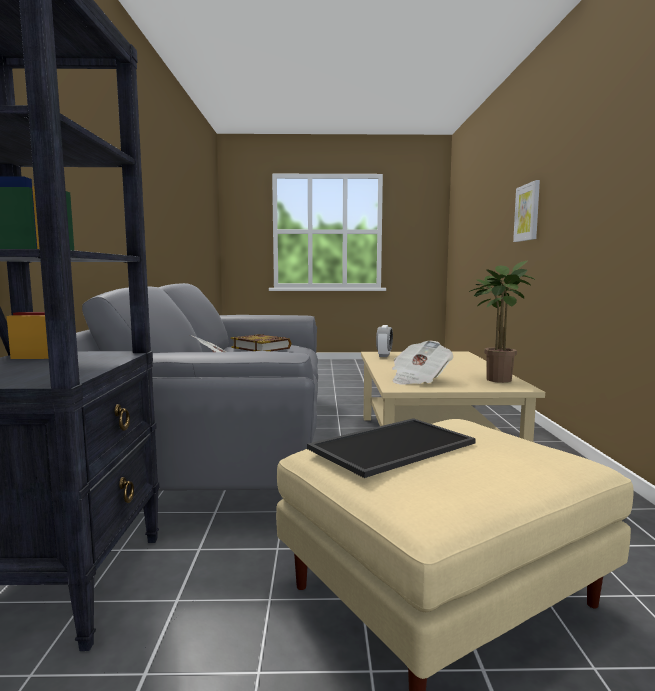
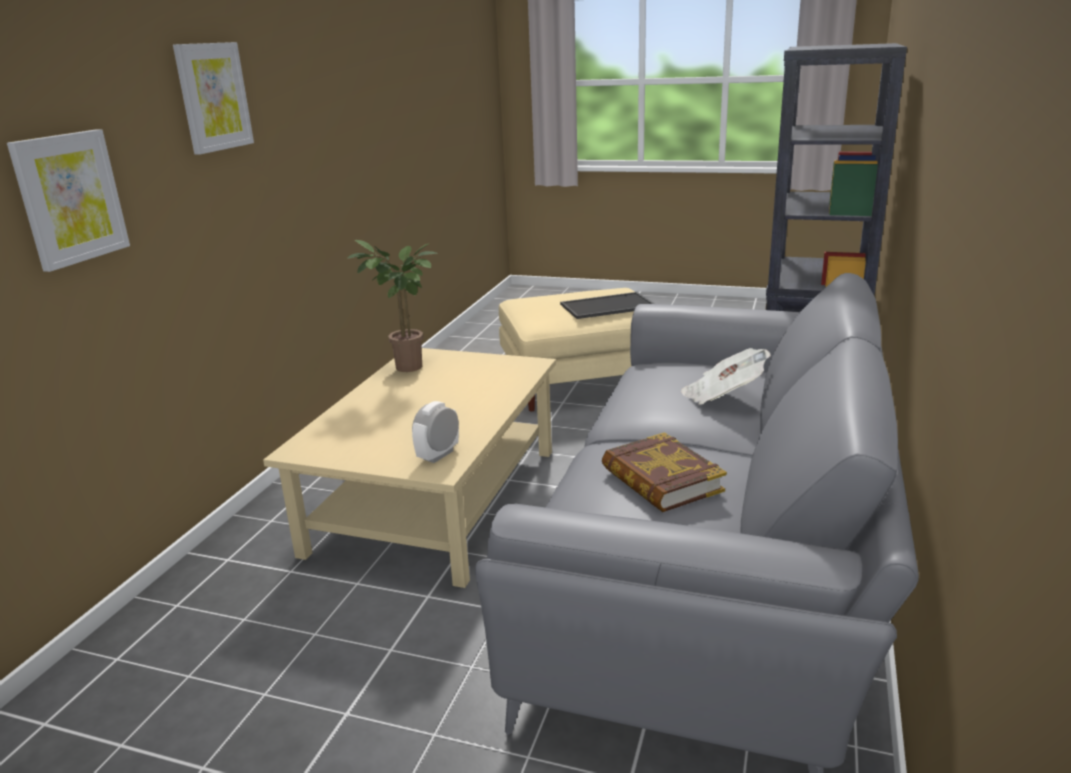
camera: 160 degrees left, 15 degrees up
(418, 379) = (491, 375): newspaper -> none
(589, 149) = (213, 97): none -> picture

